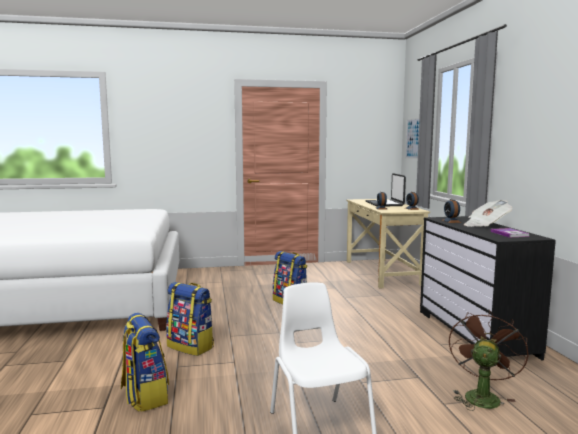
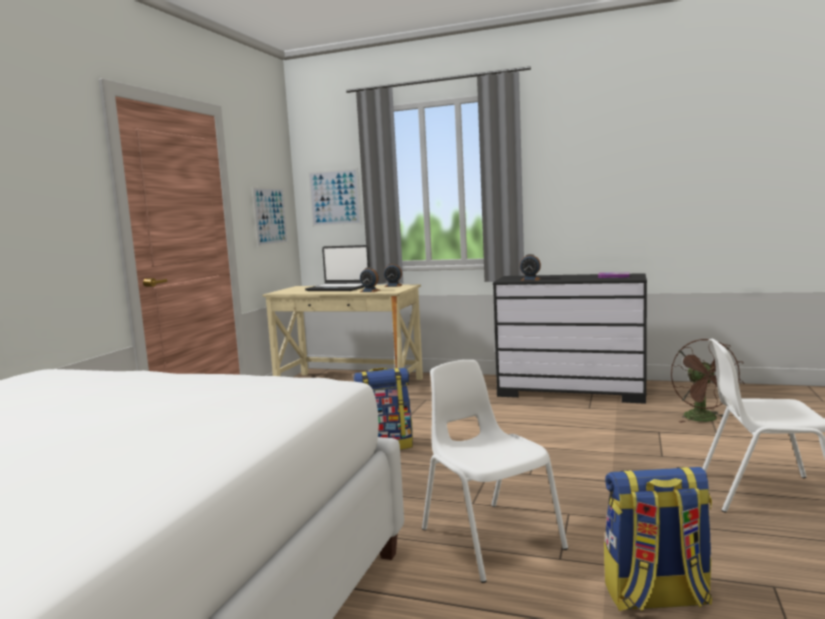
camera: 60 degrees left, 0 degrees up
(191, 346) = (489, 538): backpack -> white chair
(368, 149) = (270, 216): none -> picture
(481, 396) = (705, 419): brown fan -> brown fan turned 150 degrees counterclockwise
(486, 225) = (564, 276): newspaper -> none

